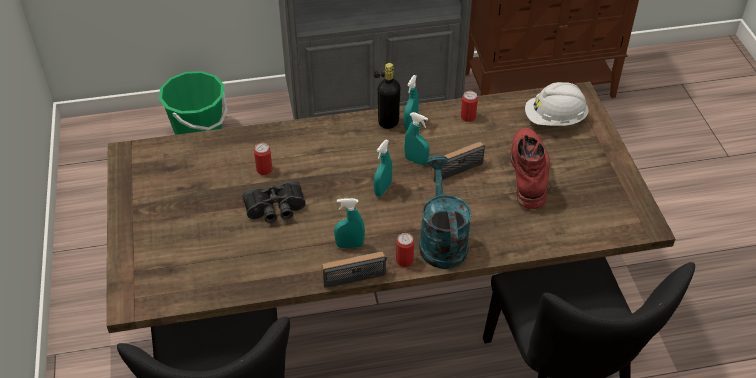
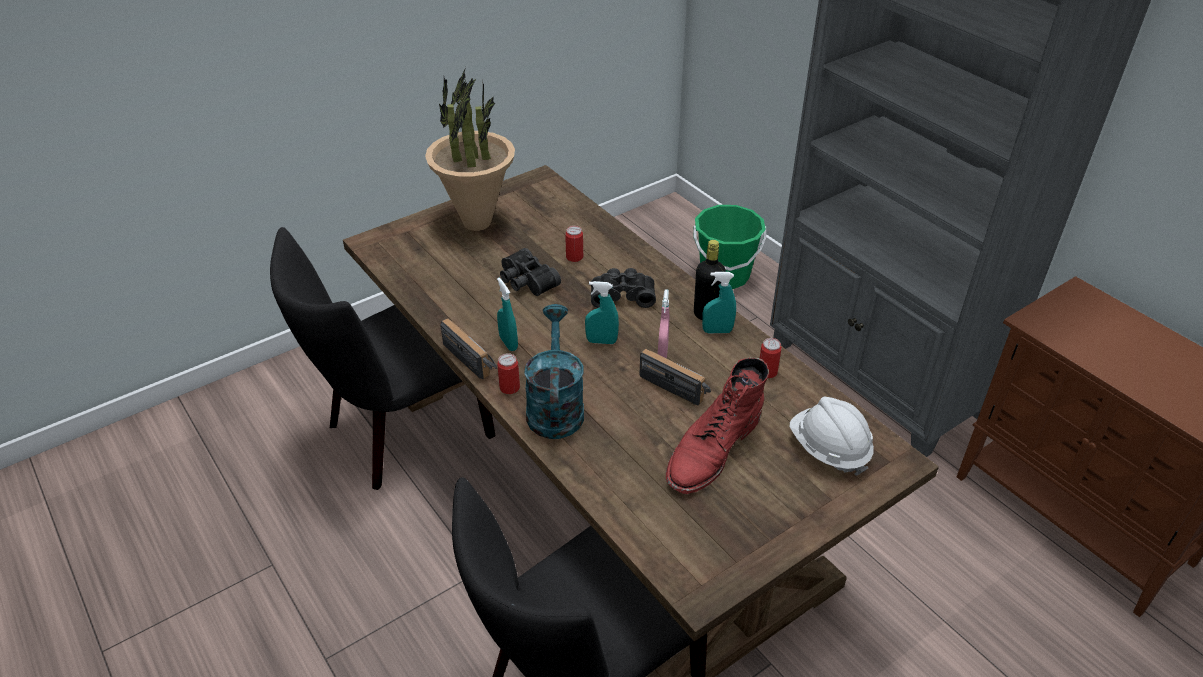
camera: 65 degrees right, 5 degrees down
(162, 217) = (477, 222): none -> potted plant
(334, 158) = (622, 295): none -> black binoculars
(416, 161) = (662, 352): turquoise spray bottle -> pink spray bottle
(441, 240) = (555, 406): turquoise watering can -> turquoise watering can turned 60 degrees counterclockwise
(528, 172) = (712, 449): red boot -> red boot turned 150 degrees clockwise

